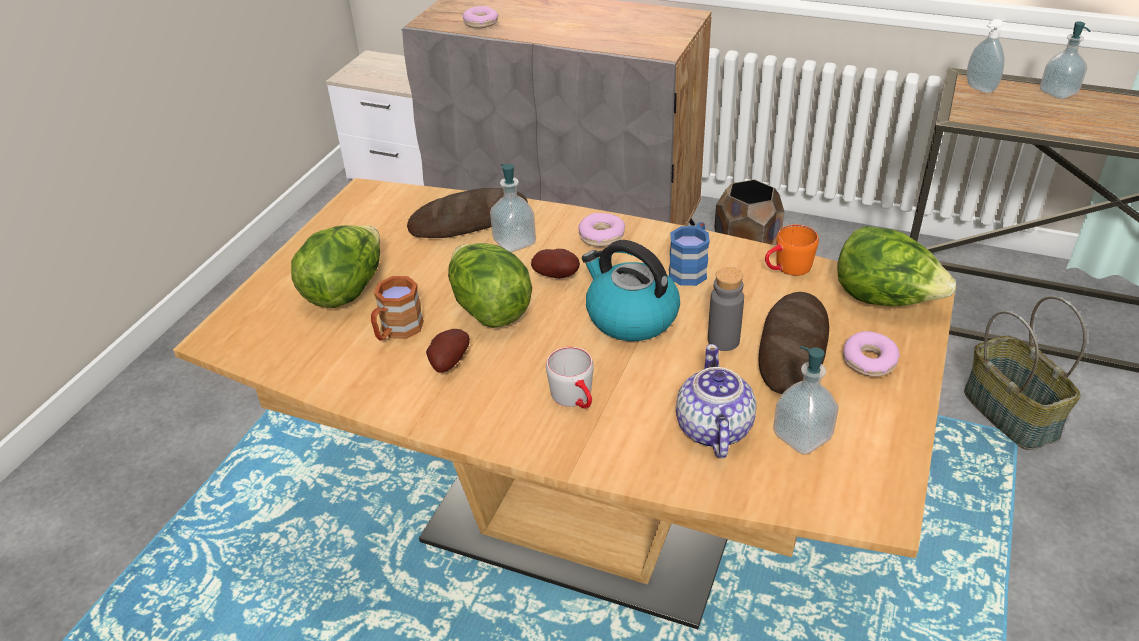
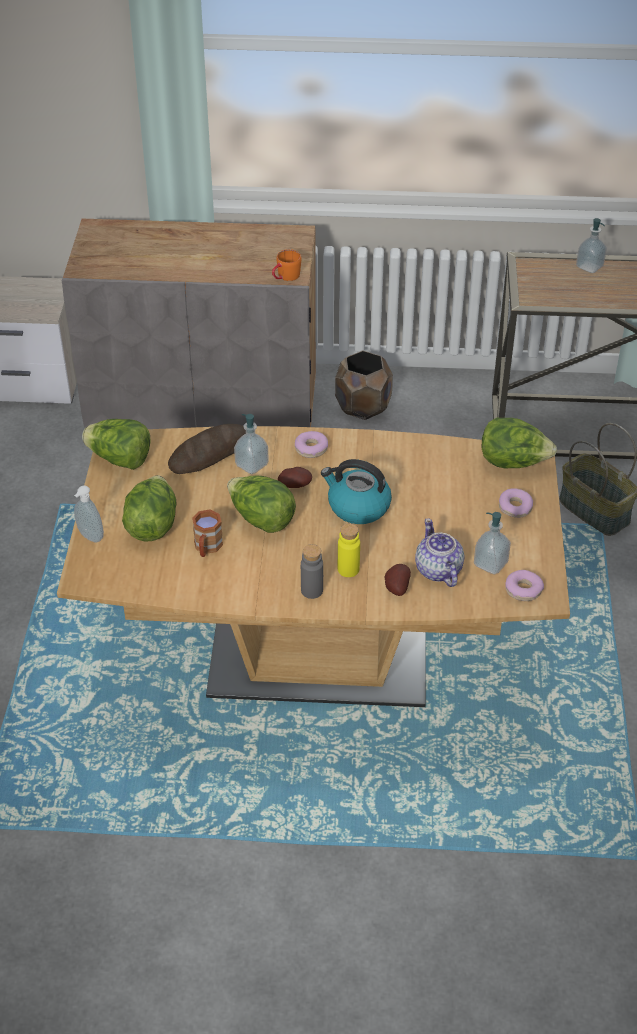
camera: 20 degrees left, 5 degrees up
(358, 210) = (120, 459): none -> lettuce
(447, 363) = (254, 563): potato -> potato (396, 588)
(481, 23) = (128, 265): donut -> donut (523, 590)
(576, 399) = (348, 569): grey mug -> yellow bottle
(690, 269) = (382, 463): blue mug -> none
(723, 340) = (423, 511): grey bottle -> grey bottle (312, 590)
(787, 268) = (445, 451): orange mug -> orange mug (285, 277)
(793, 348) = (467, 508): bread -> none
(978, 89) = (534, 271): soap dispenser -> soap dispenser (89, 537)

